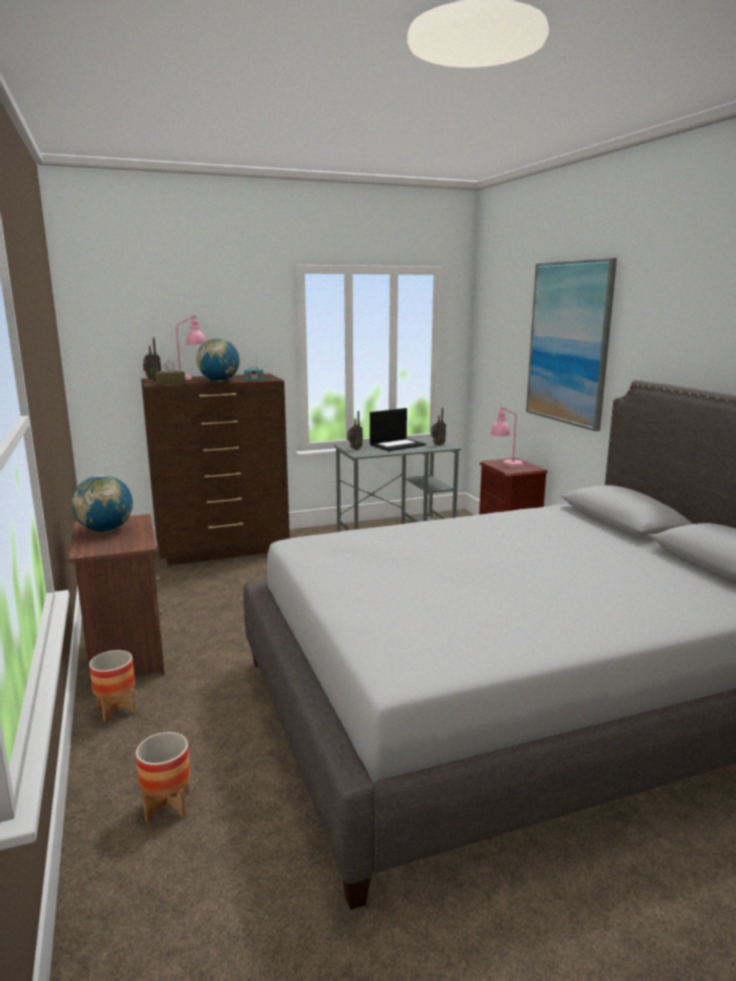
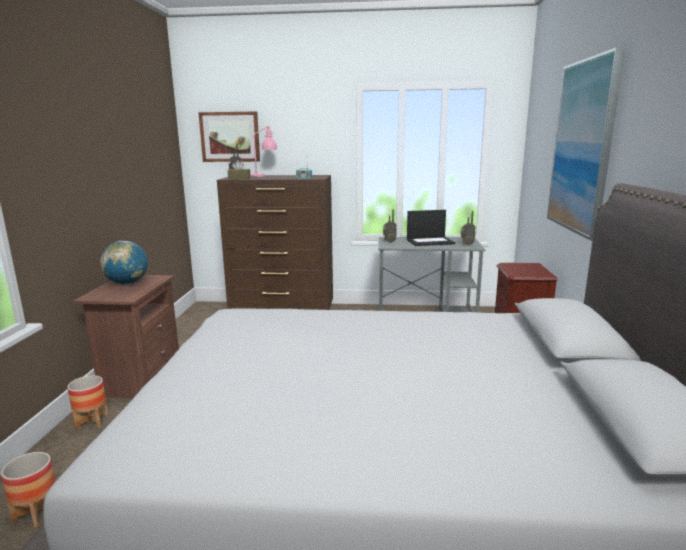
camera: 25 degrees right, 0 degrees up
(135, 328) = (230, 137): none -> picture
(219, 381) = (276, 178): globe -> none
(505, 465) = (518, 269): pink table lamp -> none

